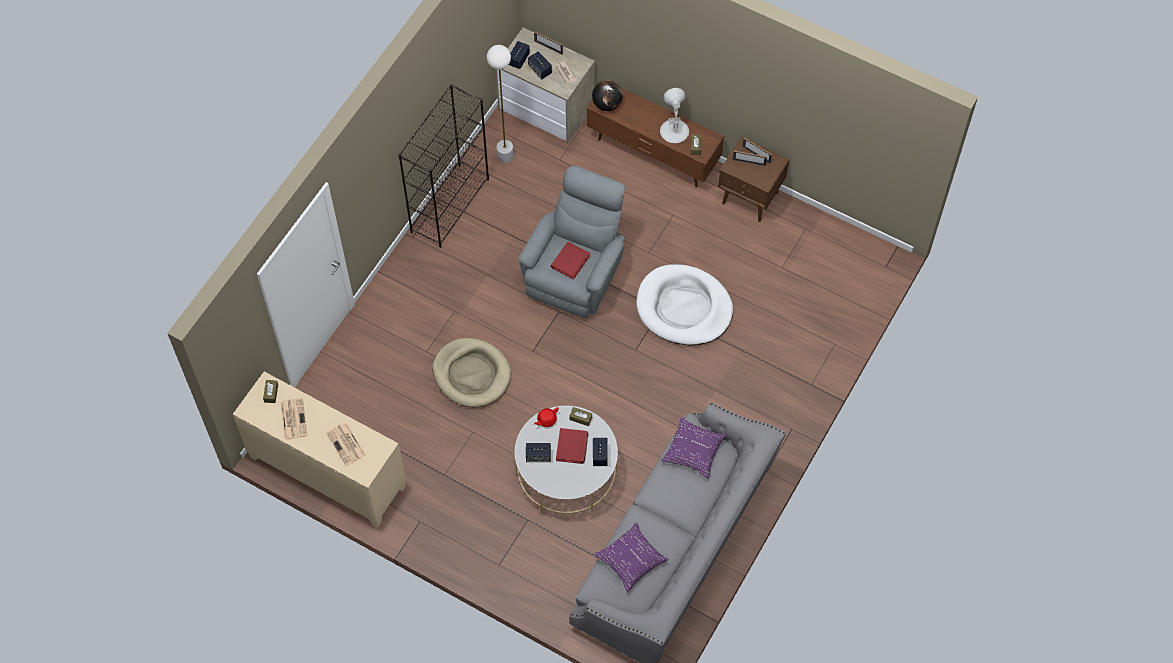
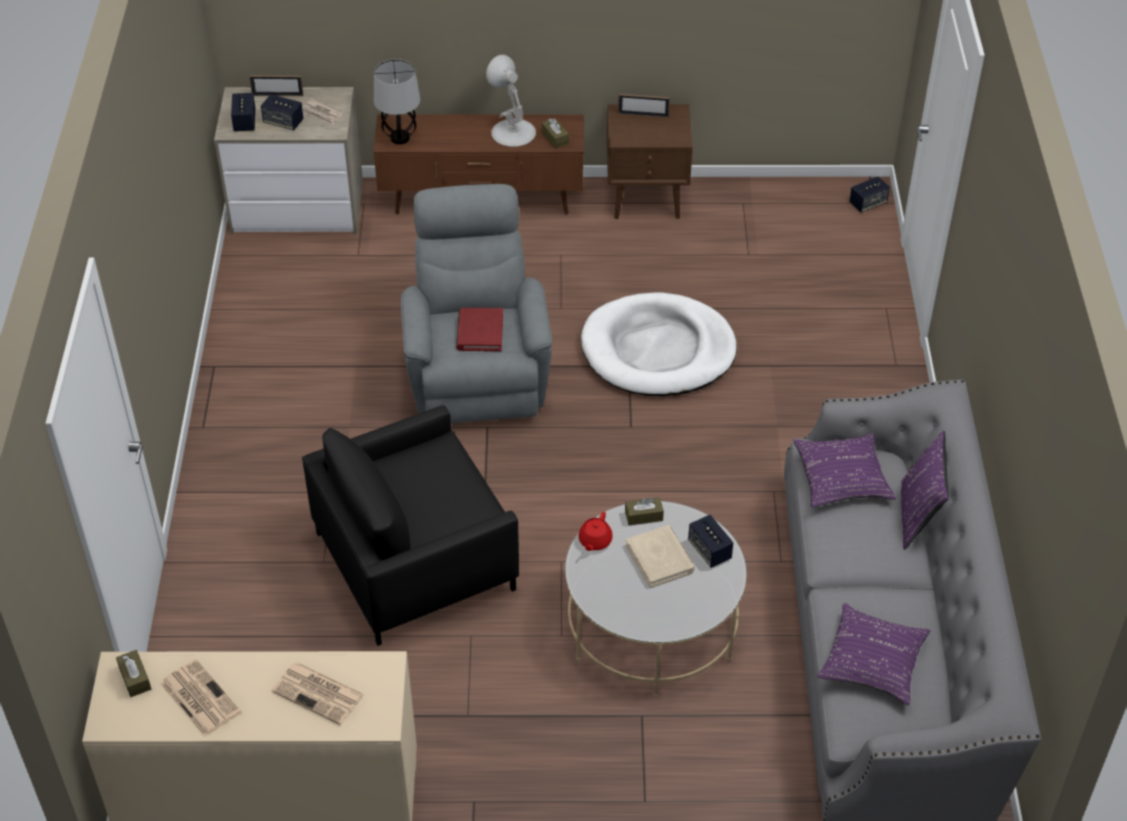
camera: 30 degrees left, 15 degrees down
(450, 205) = (234, 367): black bookcase -> none
(472, 374) = (415, 560): beige dog bed -> black armchair
(505, 156) = (277, 280): white floor lamp -> none
(538, 456) = (619, 594): speaker -> speaker (868, 203)
(572, 447) = (660, 558): red book -> beige book
(607, 104) = (399, 138): globe -> table lamp
(717, 493) = (918, 516): none -> purple pillow
(749, 162) = (640, 126): picture frame -> none

